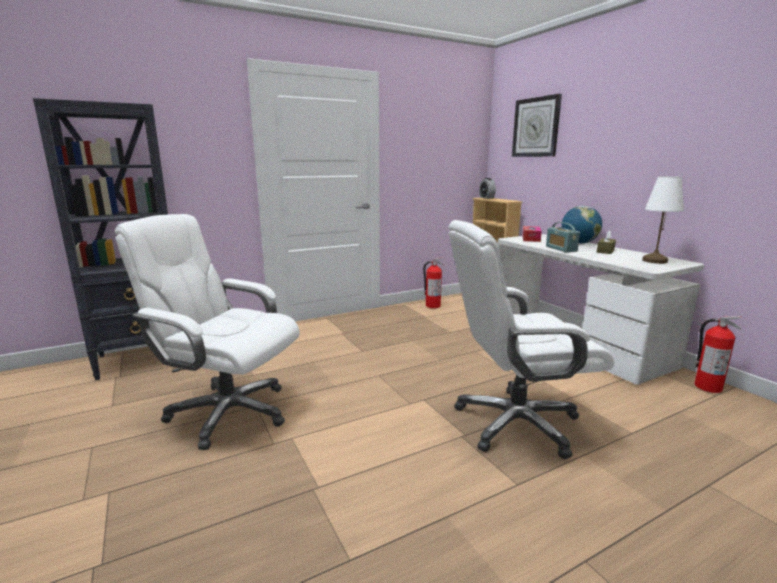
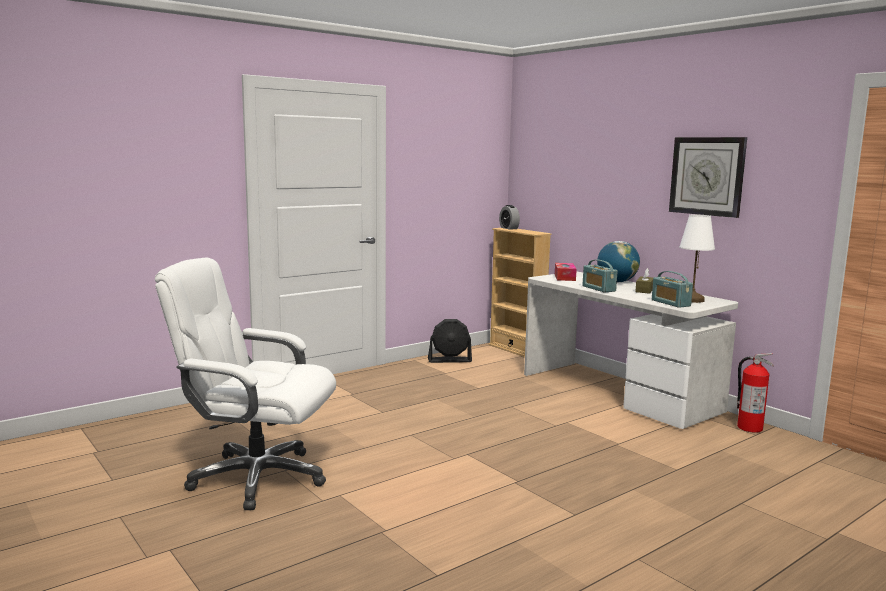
camera: 10 degrees left, 5 degrees down
(144, 359) = (115, 432): black bookcase -> none
(432, 306) = (449, 360): fire extinguisher -> black fan
(515, 423) = (565, 468): white office chair -> none
(536, 127) = (563, 151): wall clock -> wall clock (707, 176)
(632, 263) = (670, 303): none -> radio

